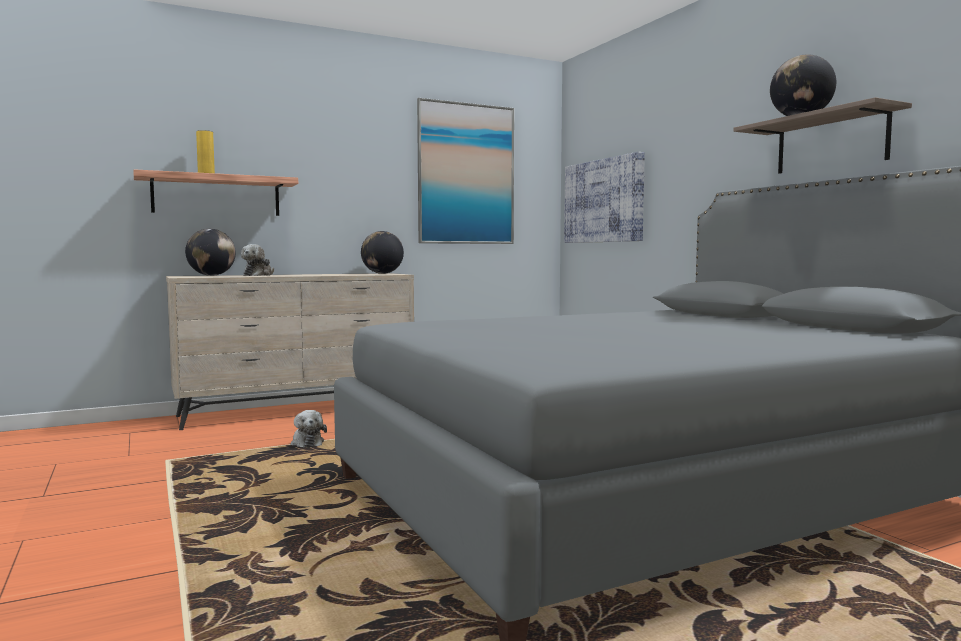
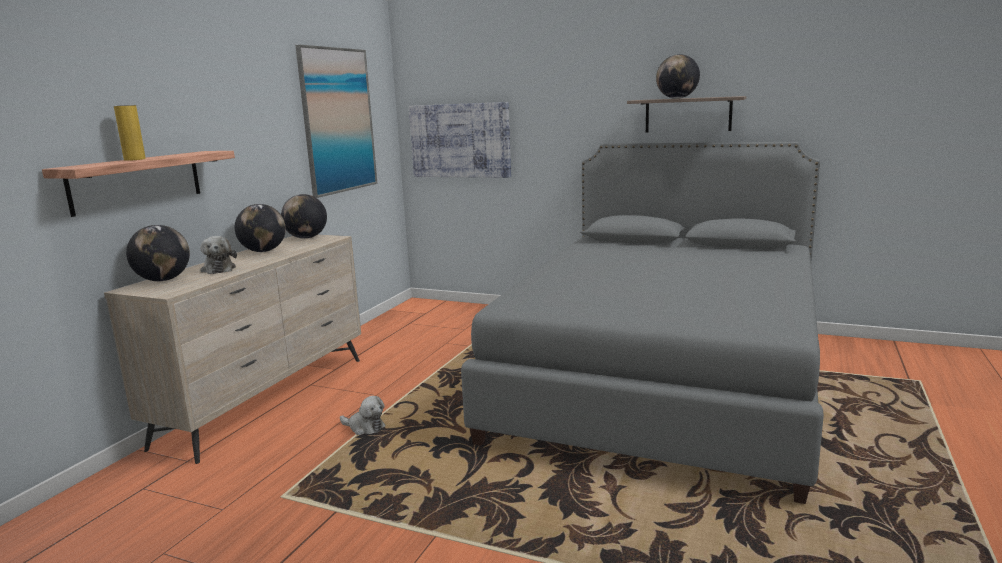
camera: 40 degrees left, 10 degrees up
(324, 274) = (263, 251): none -> globe

